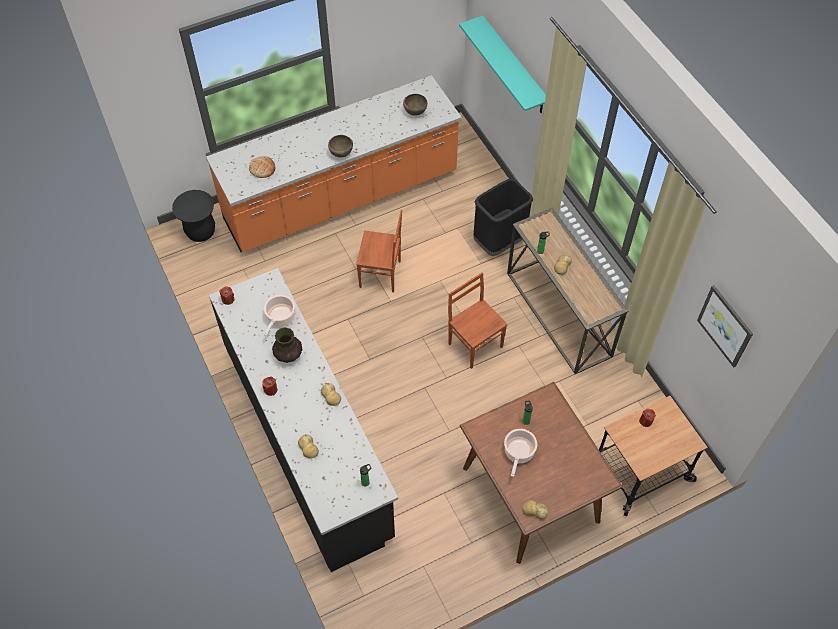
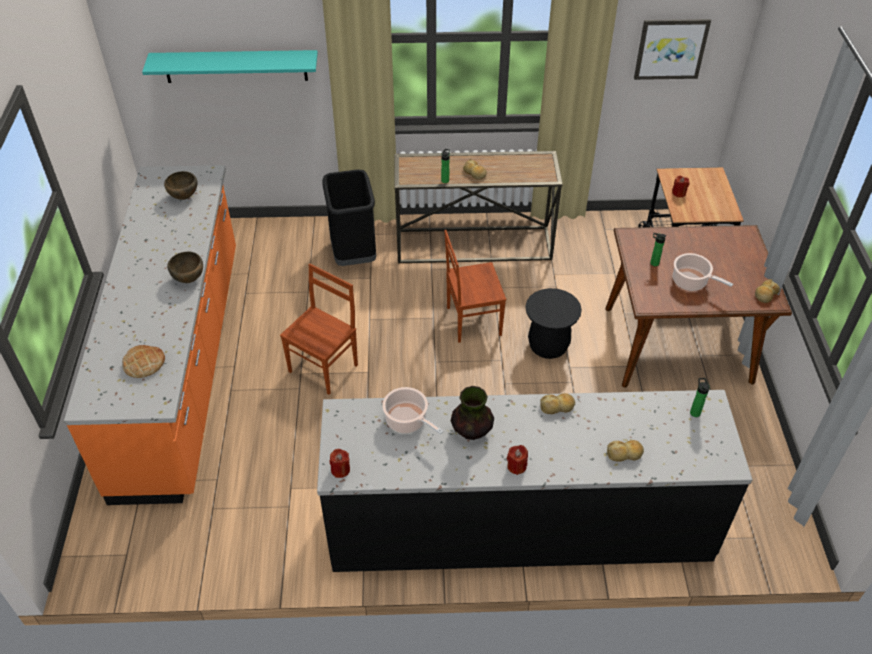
camera: 65 degrees left, 10 degrees down
(200, 232) = (109, 540): black stool -> black stool (548, 346)

